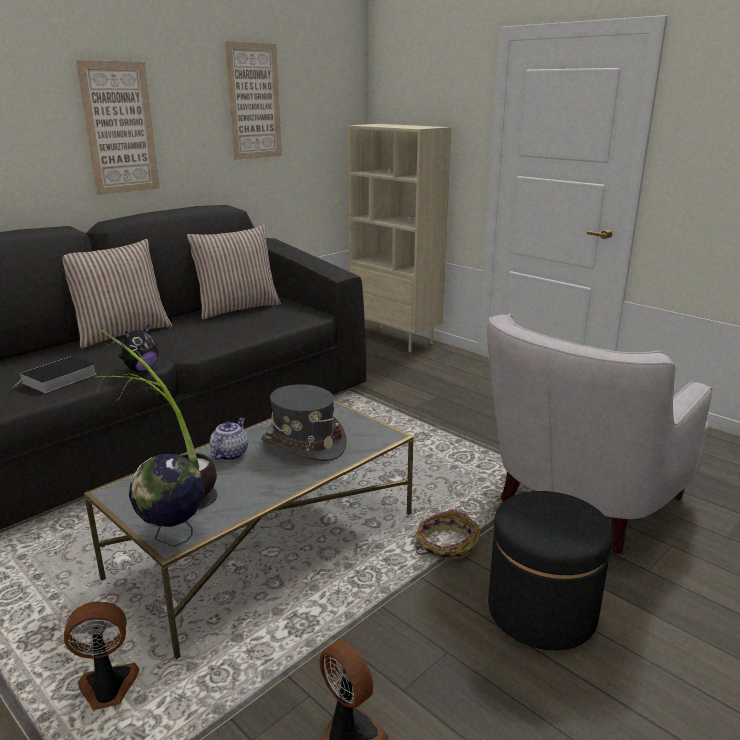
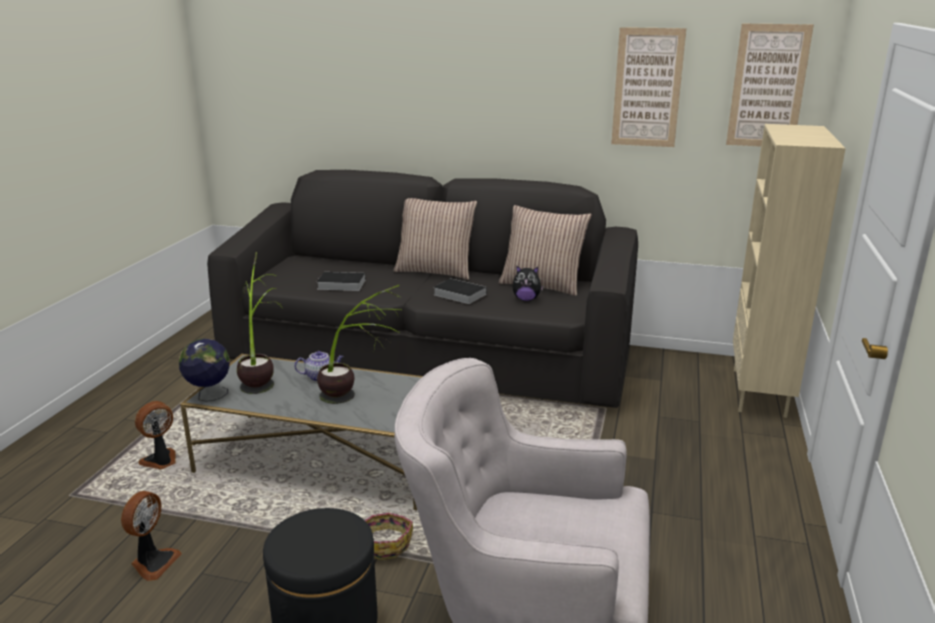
camera: 60 degrees right, 0 degrees up
(108, 688) = (161, 461): fan -> fan turned 90 degrees counterclockwise
(120, 128) = (497, 104): picture -> picture (768, 86)
(141, 370) = (378, 299): plush toy -> plush toy (526, 299)
(199, 337) = (458, 294): none -> book
(303, 444) = (357, 397): grey hat -> potted plant

